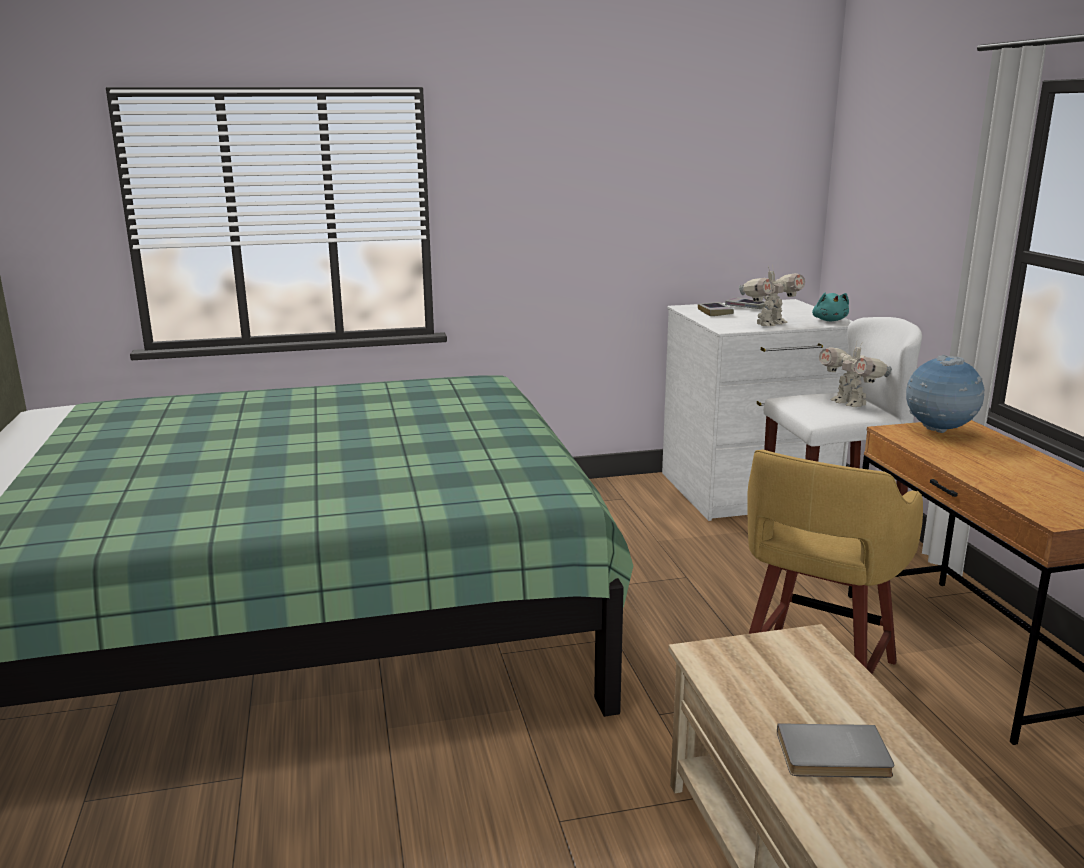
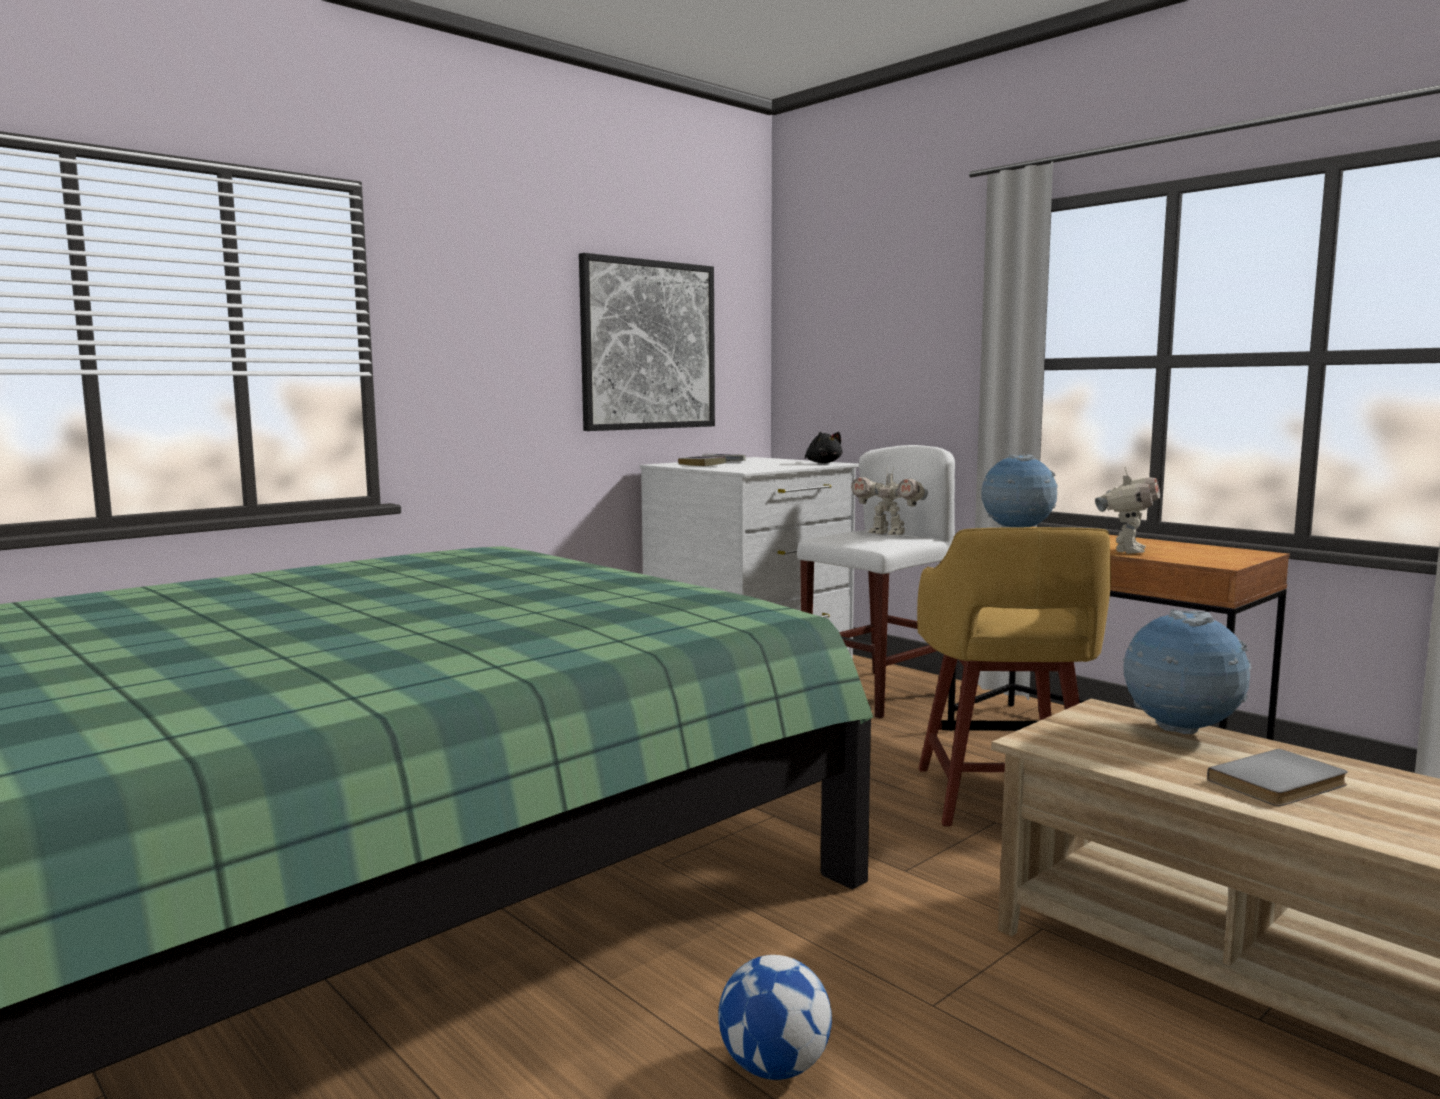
camera: 30 degrees left, 10 degrees down
(420, 820) = (774, 1066): none -> football
(684, 200) = (648, 345): none -> picture
(769, 324) = (775, 467): toy robot -> toy robot (1126, 551)
(829, 320) = (823, 463): turquoise plush toy -> black plush toy
(839, 680) = (1180, 732): none -> globe

